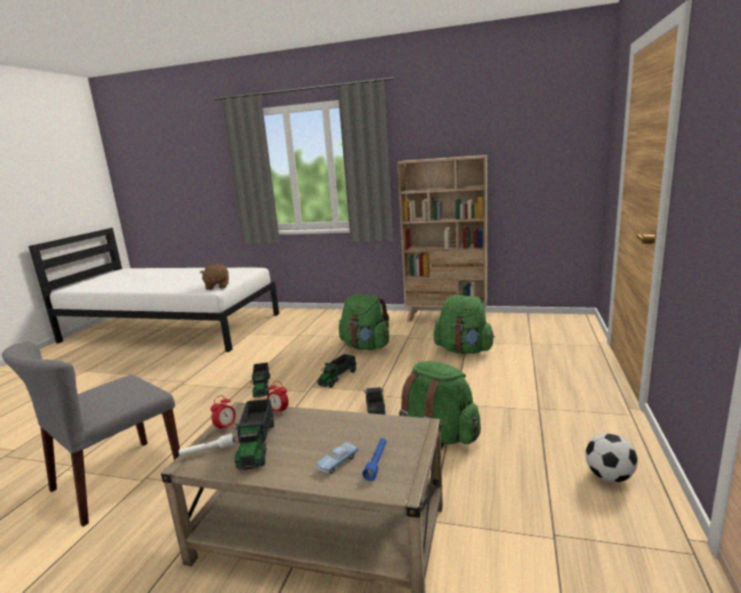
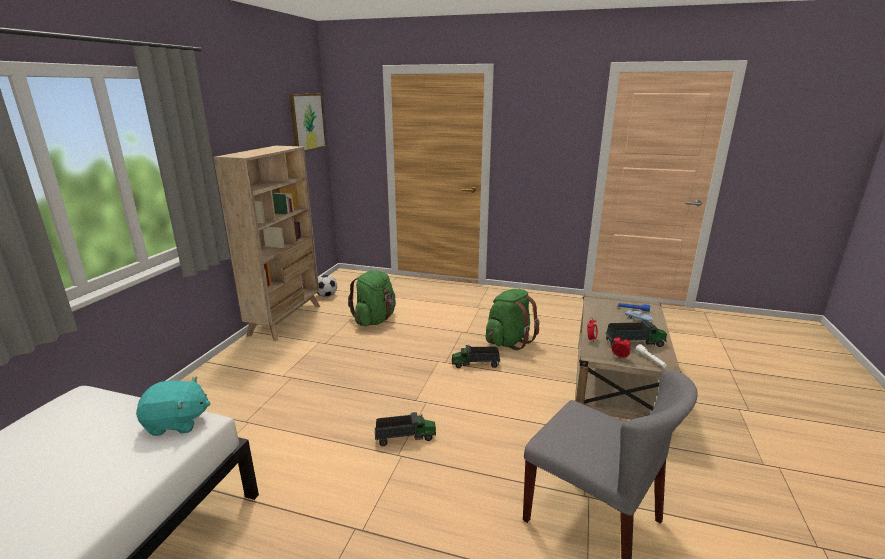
camera: 90 degrees left, 5 degrees up
(217, 286) = (177, 423): brown plush toy -> turquoise plush toy
(338, 378) = (402, 384): toy truck -> none
(366, 347) = (331, 367): green backpack -> none
(559, 131) = (307, 122): none -> picture
(609, 476) = (544, 303): football -> football (326, 296)

